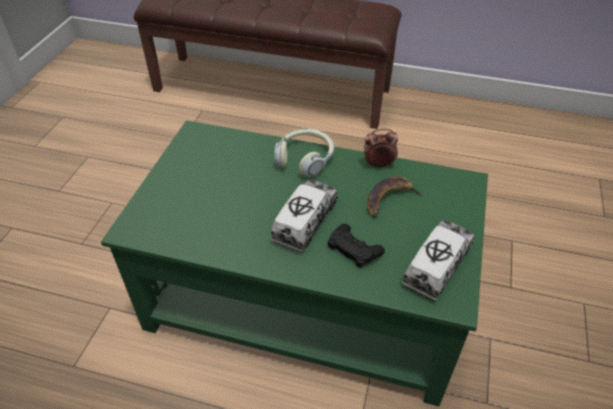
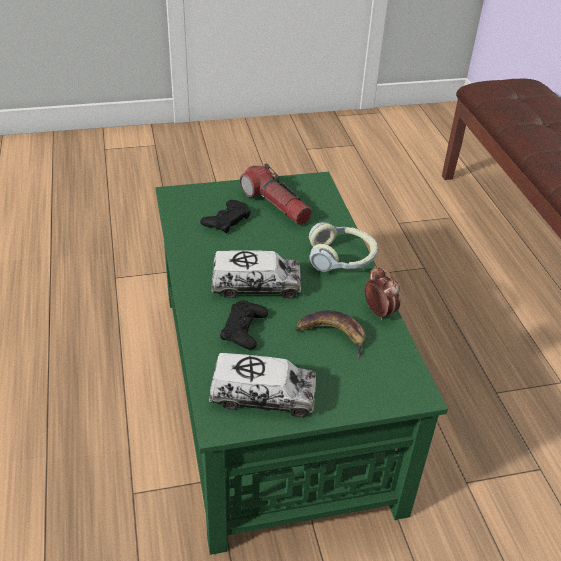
camera: 60 degrees right, 5 degrees down
(200, 207) = (226, 220): none -> black game controller
(205, 168) = (275, 205): none -> flashlight

